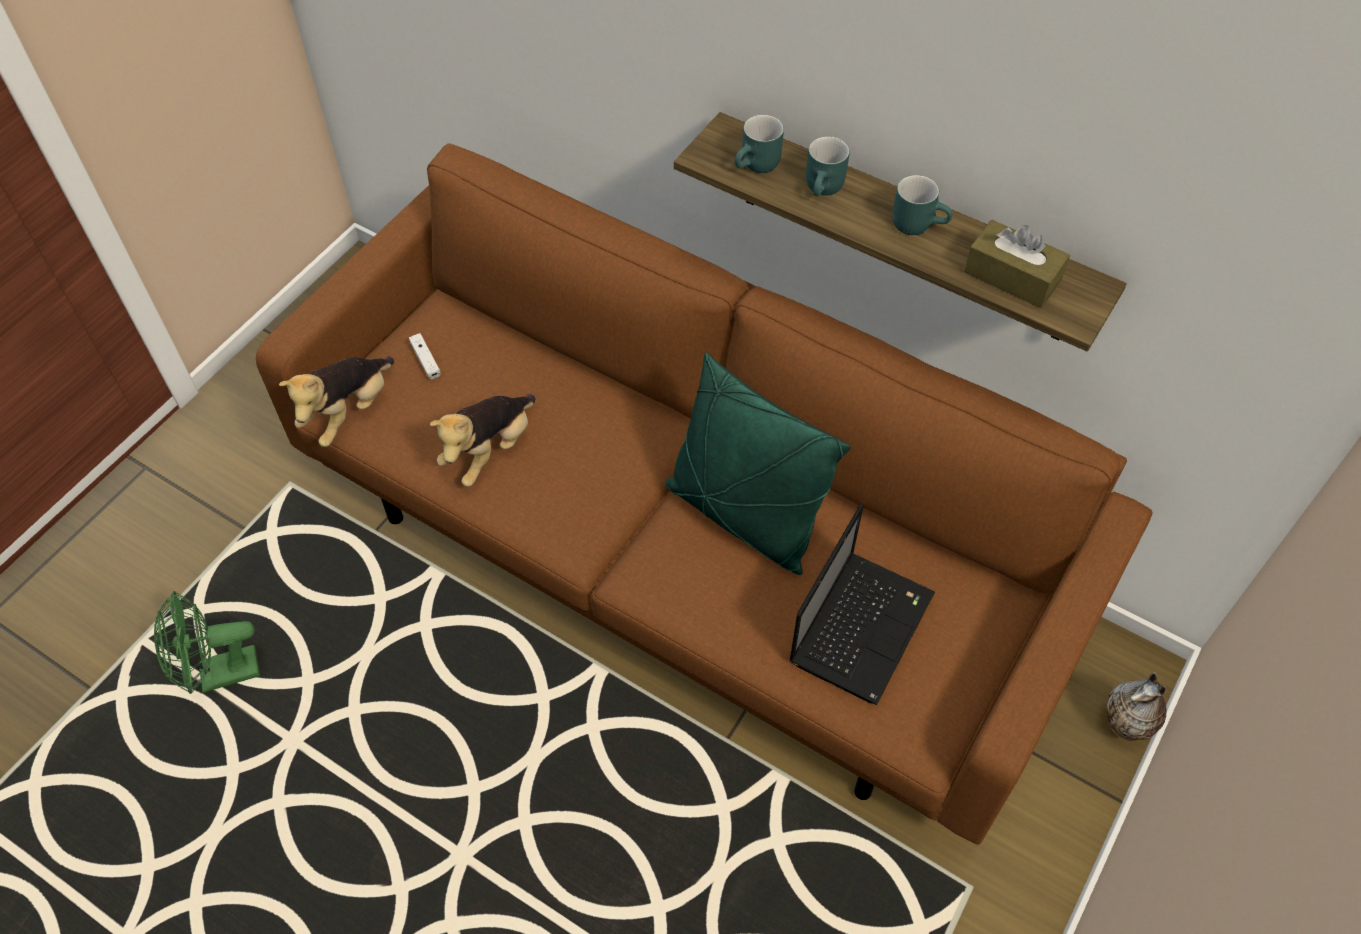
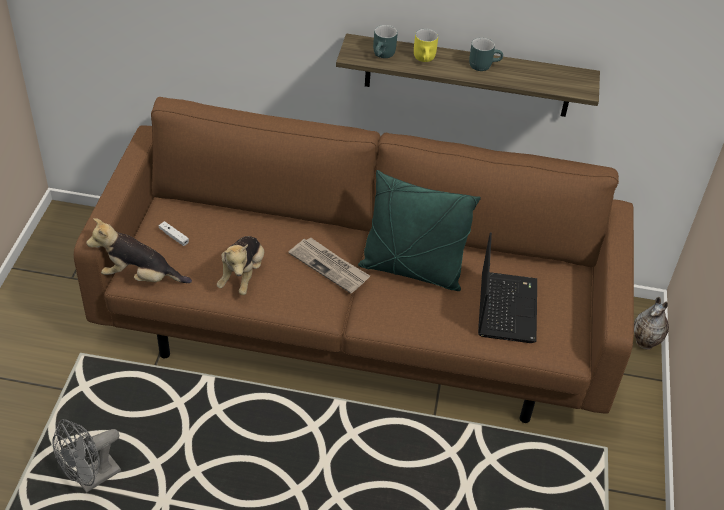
camera: 25 degrees left, 10 degrees down
(219, 675) = (91, 479): green fan -> grey fan
(349, 412) = (140, 277): plush toy -> plush toy turned 90 degrees clockwise
(622, 473) = (330, 266): none -> newspaper
(825, 189) = (426, 58): turquoise mug -> yellow mug
(1012, 276) = (544, 79): brown tissue box -> none

